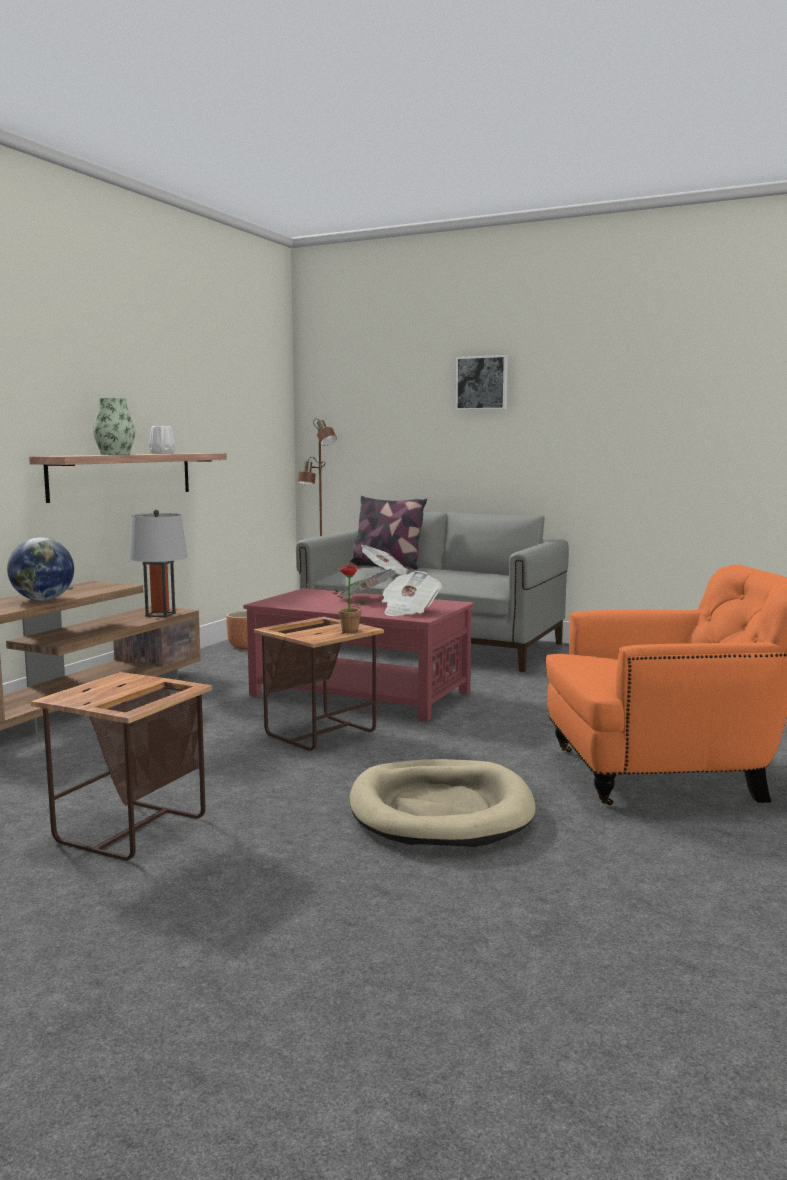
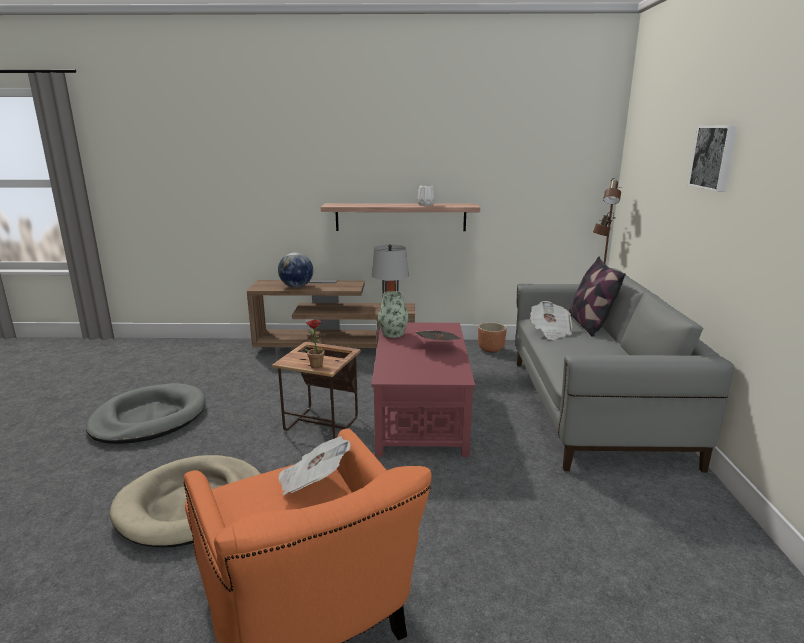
camera: 65 degrees right, 10 degrees up
(115, 454) = (378, 205): vase -> vase (393, 334)
(129, 831) = (149, 418): side table -> grey dog bed
(408, 611) = (408, 369): newspaper -> newspaper (313, 481)

